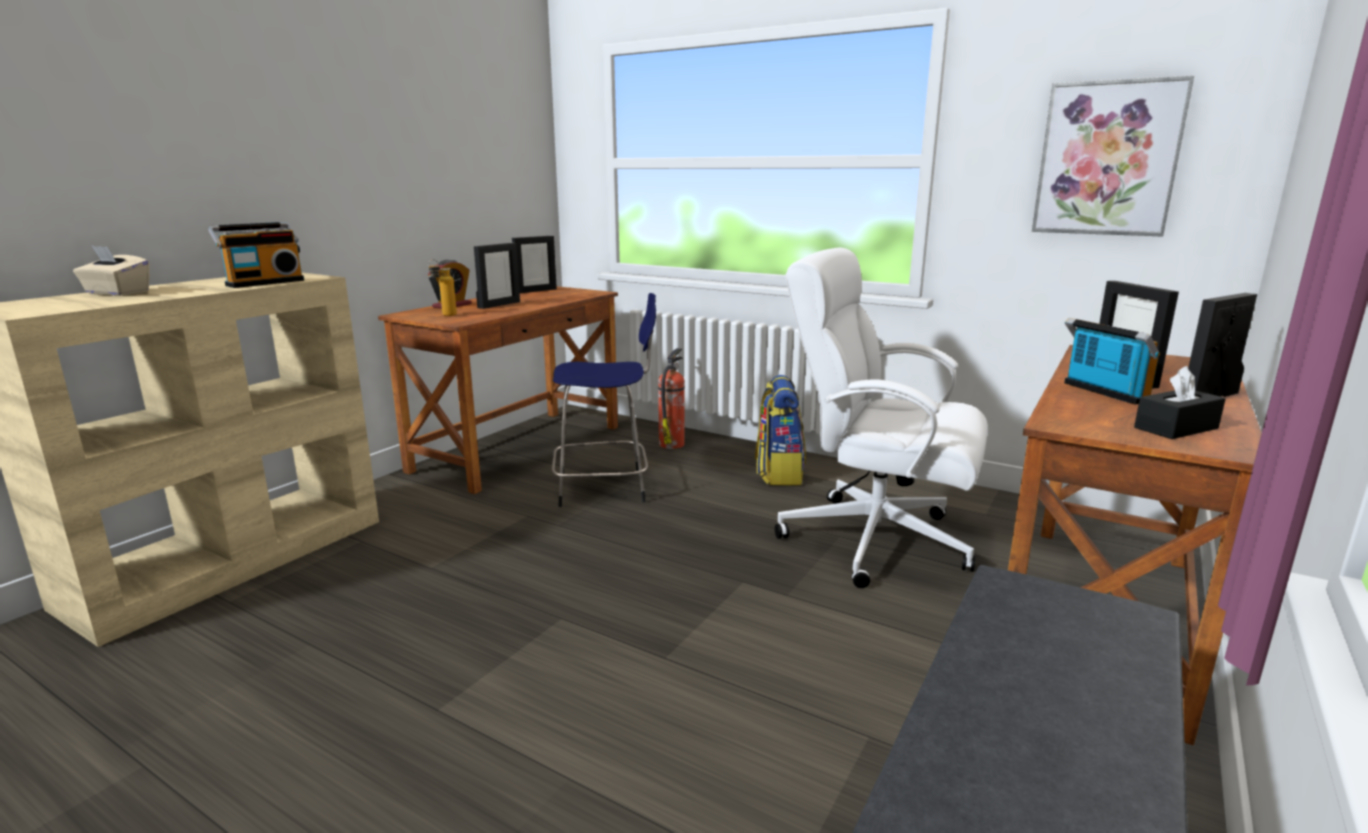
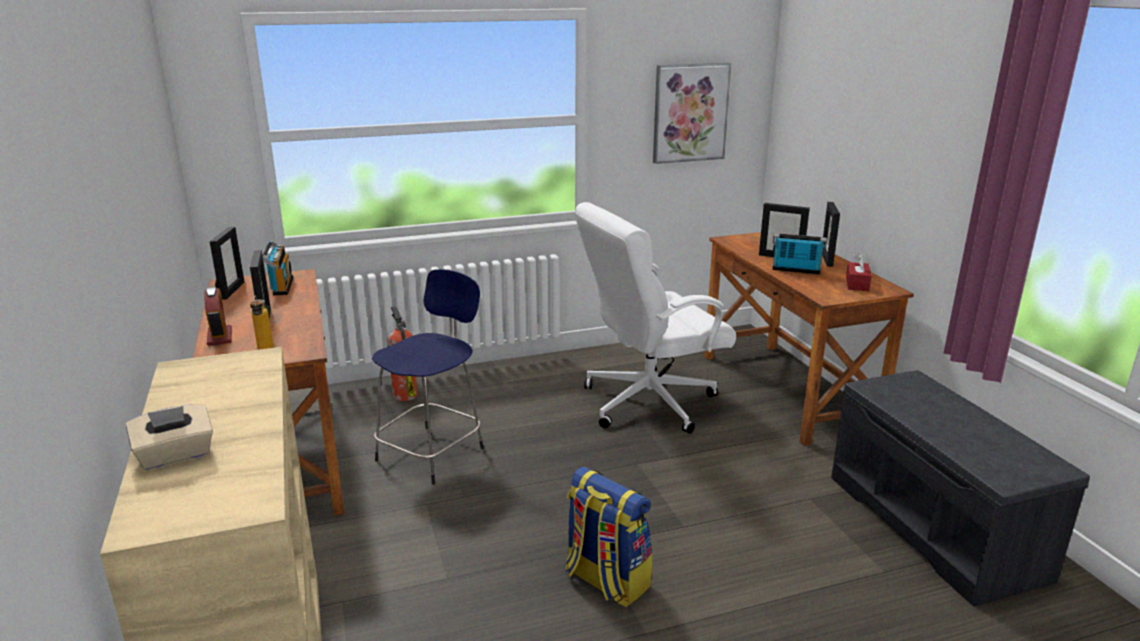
camera: 50 degrees left, 5 degrees up
(264, 283) = (250, 382): radio -> radio (280, 286)
(778, 473) = (521, 383): backpack -> backpack (605, 580)
(1176, 428) = (857, 284): black tissue box -> red tissue box

